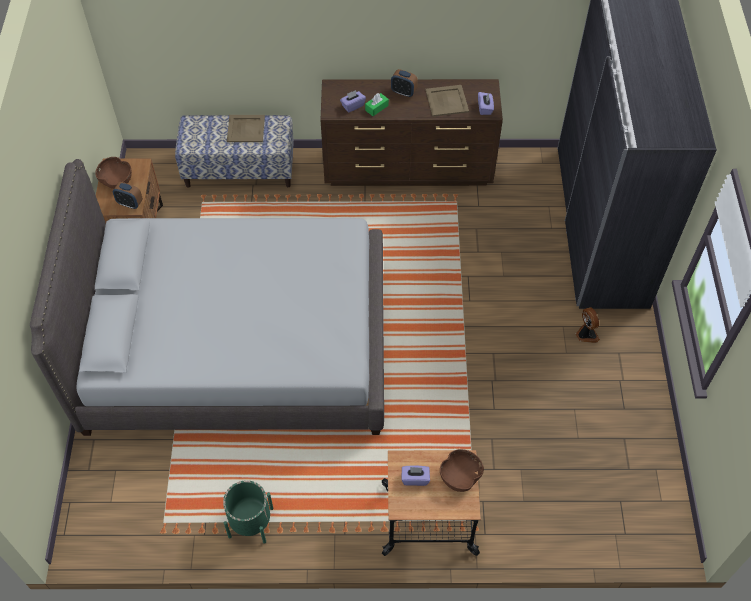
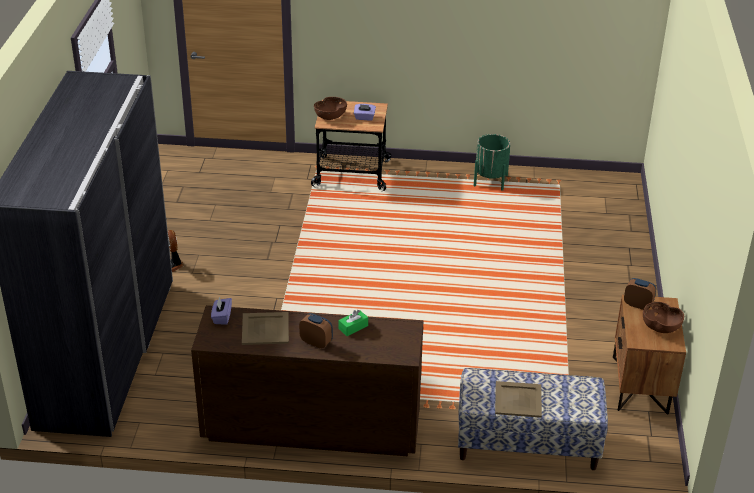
camera: 175 degrees left, 20 degrees down
(237, 345) = (512, 281): grey bed -> none
(352, 106) = (382, 332): purple tissue box -> none

